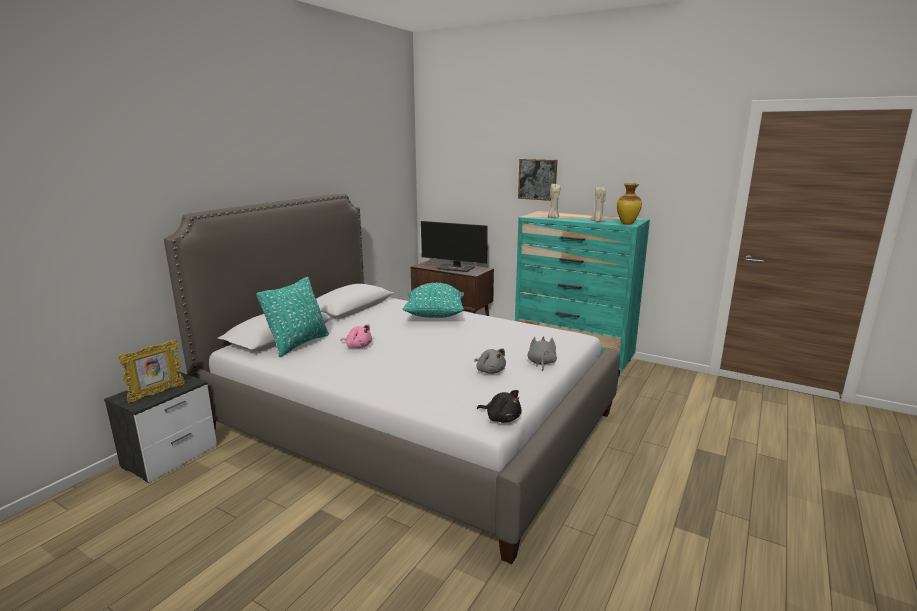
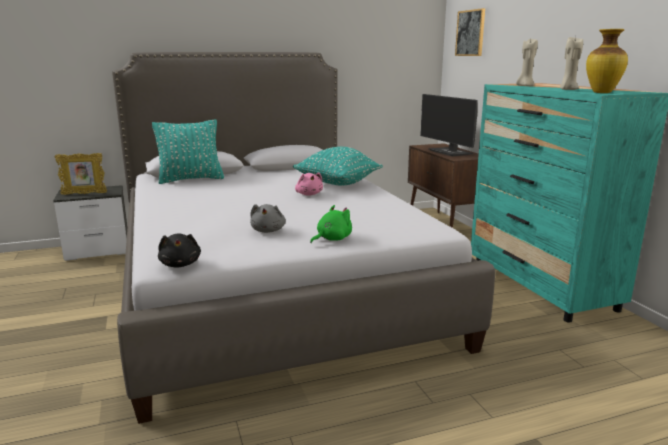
camera: 40 degrees right, 0 degrees up
(358, 346) = (223, 190): pink plush toy -> pink plush toy (309, 194)
(537, 179) = (545, 40): picture -> picture (470, 33)
(541, 363) = (332, 239): grey plush toy -> green plush toy

